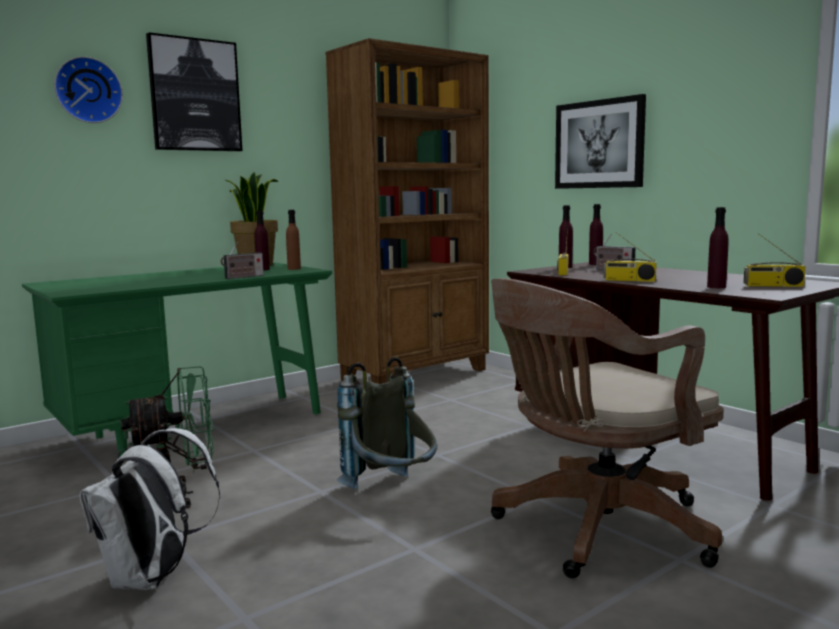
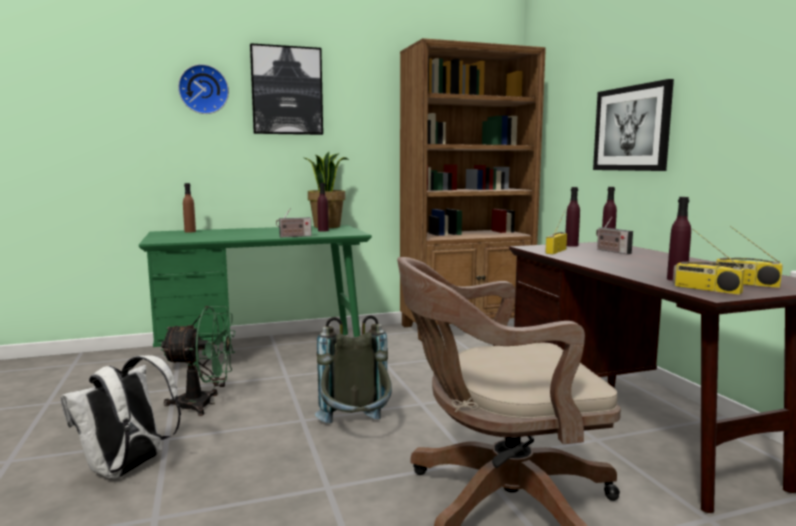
camera: 20 degrees right, 0 degrees up
(294, 269) = (346, 231): brown bottle -> brown bottle (190, 231)
(629, 280) = (601, 264): radio -> radio (705, 289)

